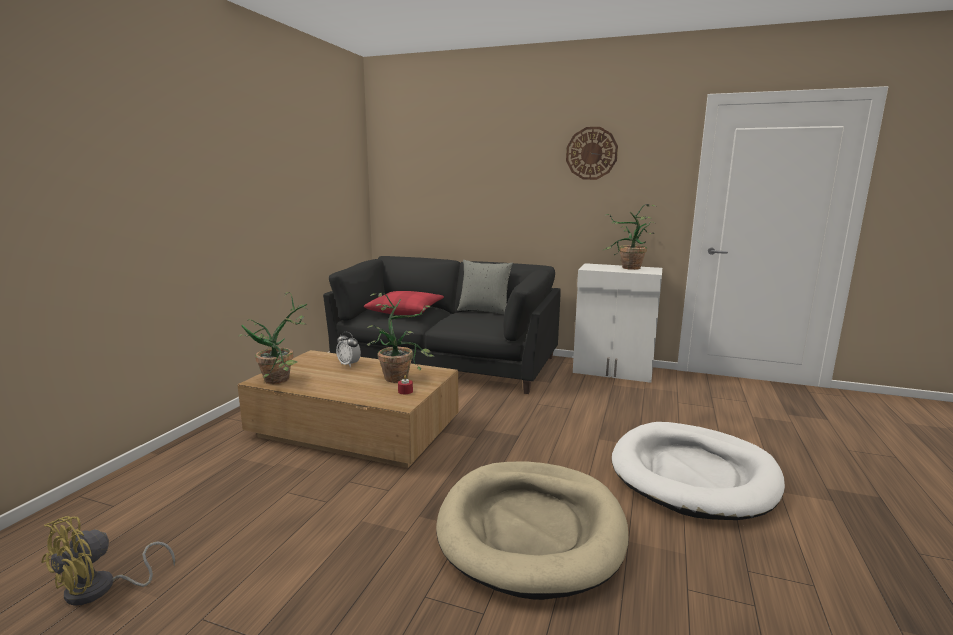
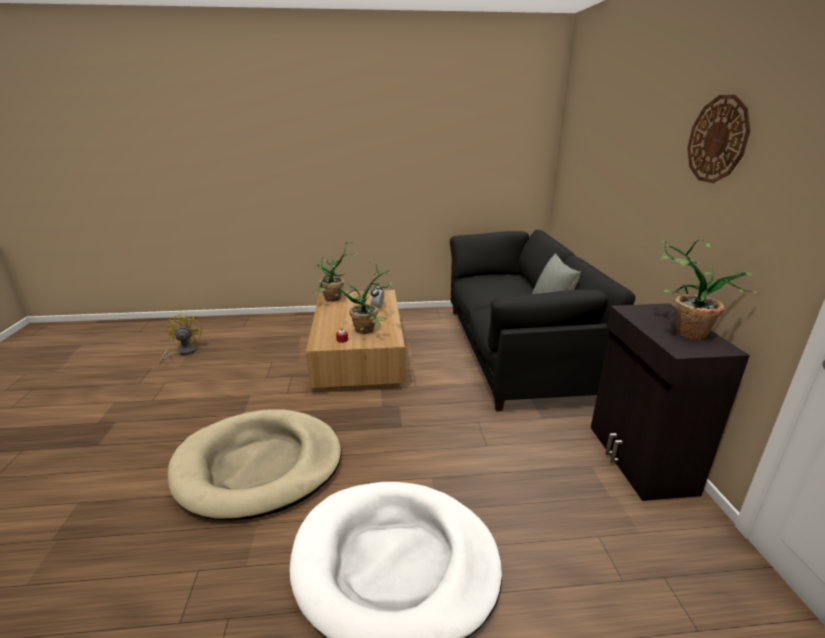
camera: 65 degrees right, 10 degrees up
(101, 589) = (183, 352): yellow fan -> yellow fan turned 75 degrees clockwise
(405, 310) = (497, 287): red pillow -> none
(613, 371) = (639, 459): white cabinet -> black cabinet

